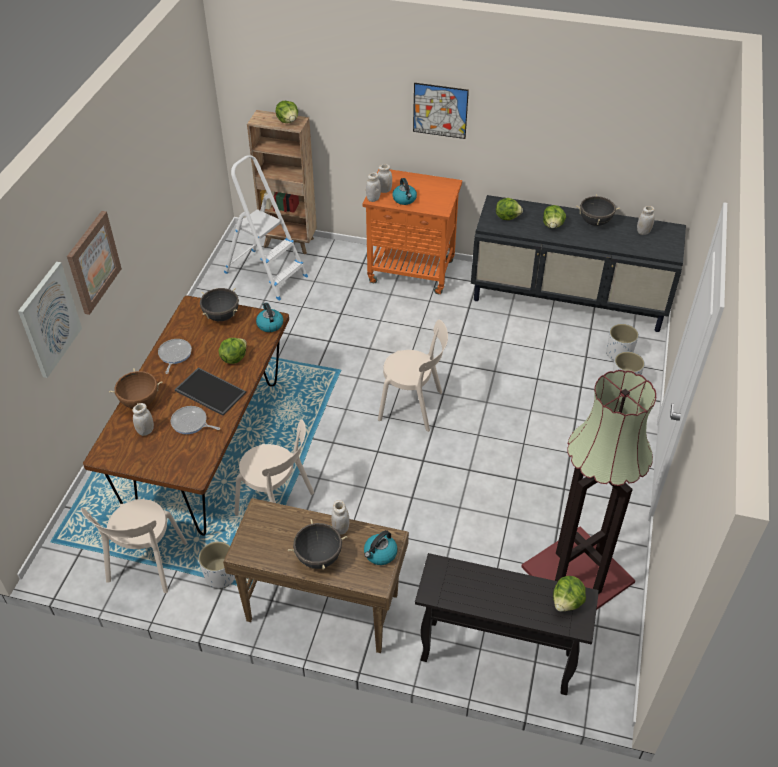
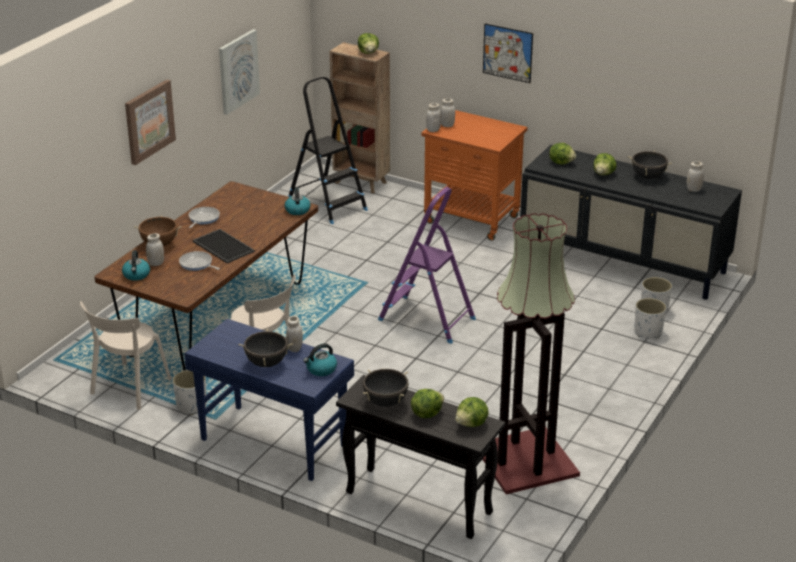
camera: 15 degrees right, 15 degrees down
(49, 319) = (97, 151): picture -> picture (238, 71)
(221, 316) = (257, 199): black cooking pot -> black cooking pot (385, 402)
(233, 358) = (254, 227): lettuce -> lettuce (426, 413)
(266, 274) = (328, 203): white step ladder -> black step ladder
(321, 608) = (272, 443): brown console table -> blue console table
(404, 199) = (463, 134): kettle -> kettle (136, 275)
(414, 407) = (425, 319): beige chair -> purple step ladder

